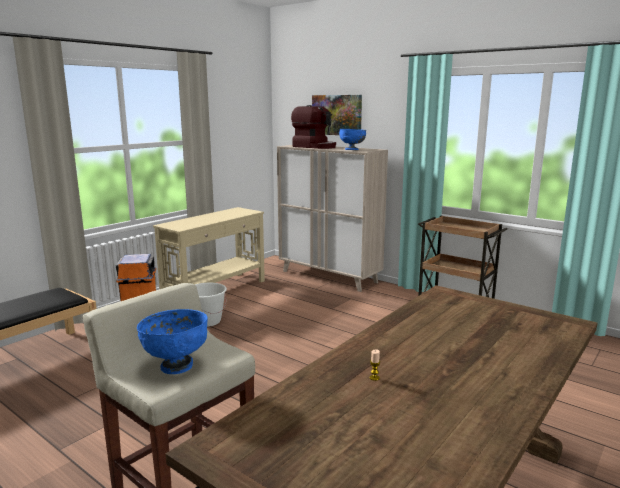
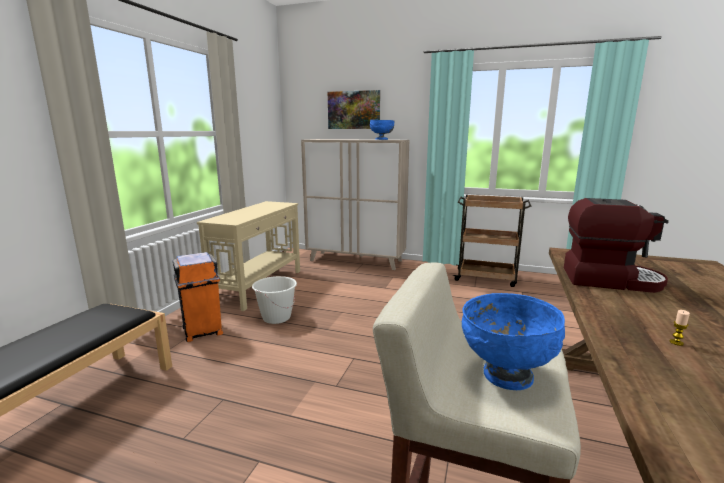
camera: 20 degrees left, 0 degrees up
(315, 147) = (339, 139): coffee machine -> coffee machine (609, 279)

